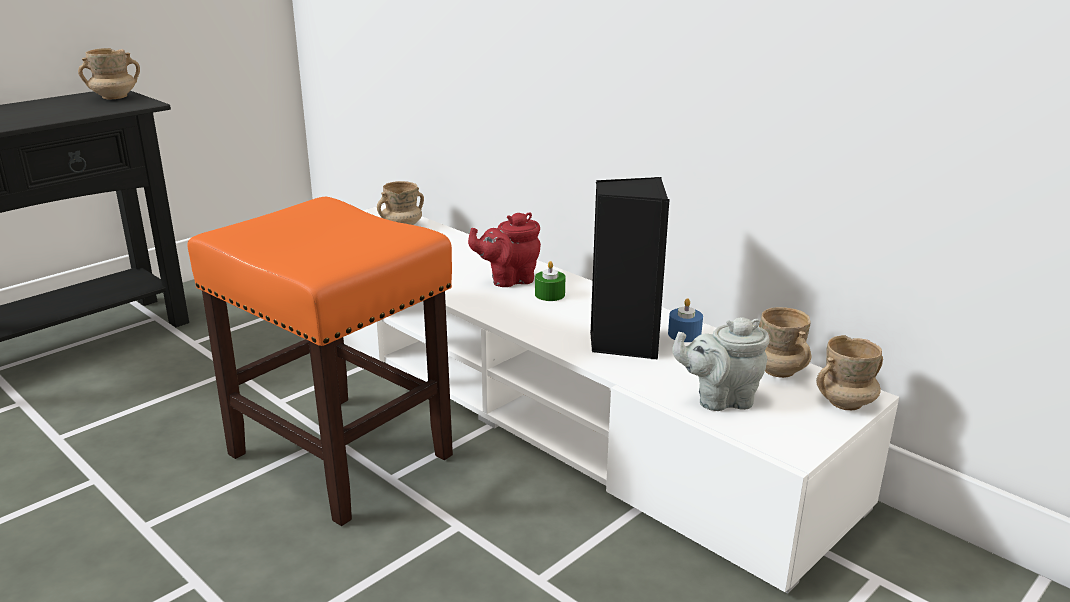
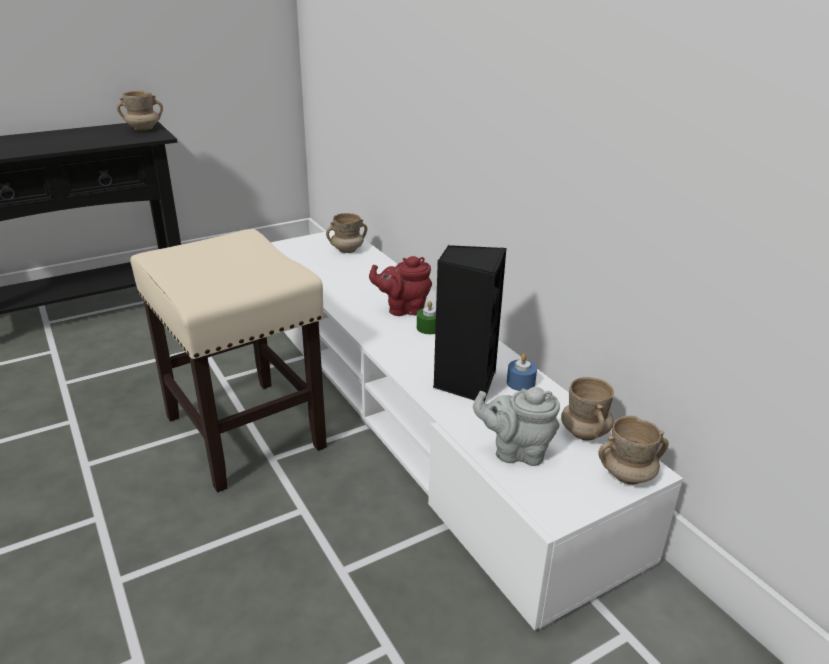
camera: 15 degrees right, 5 degrees up
(343, 455) = (246, 432): orange stool -> beige stool

